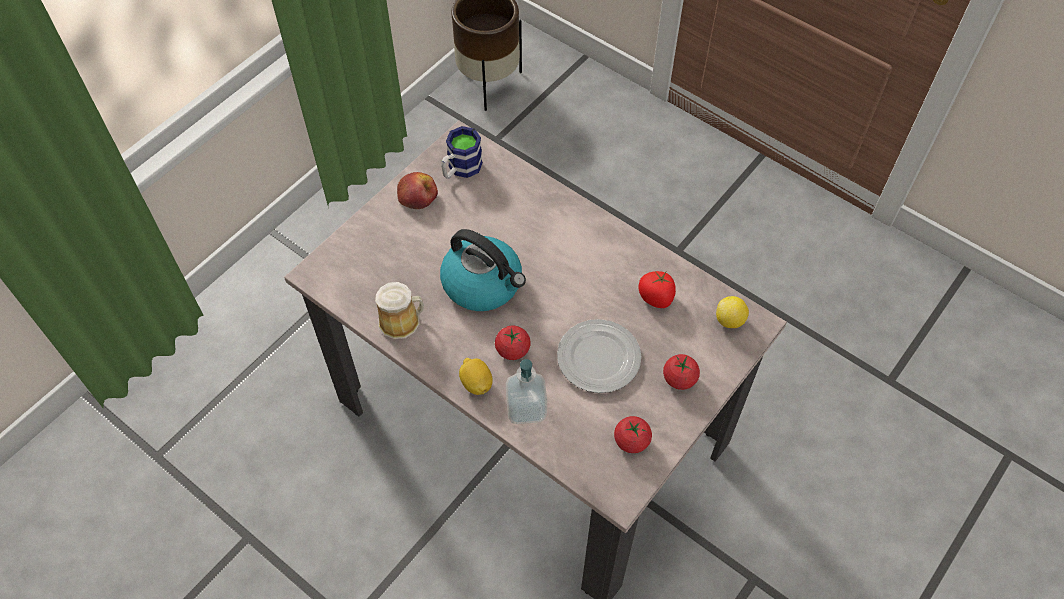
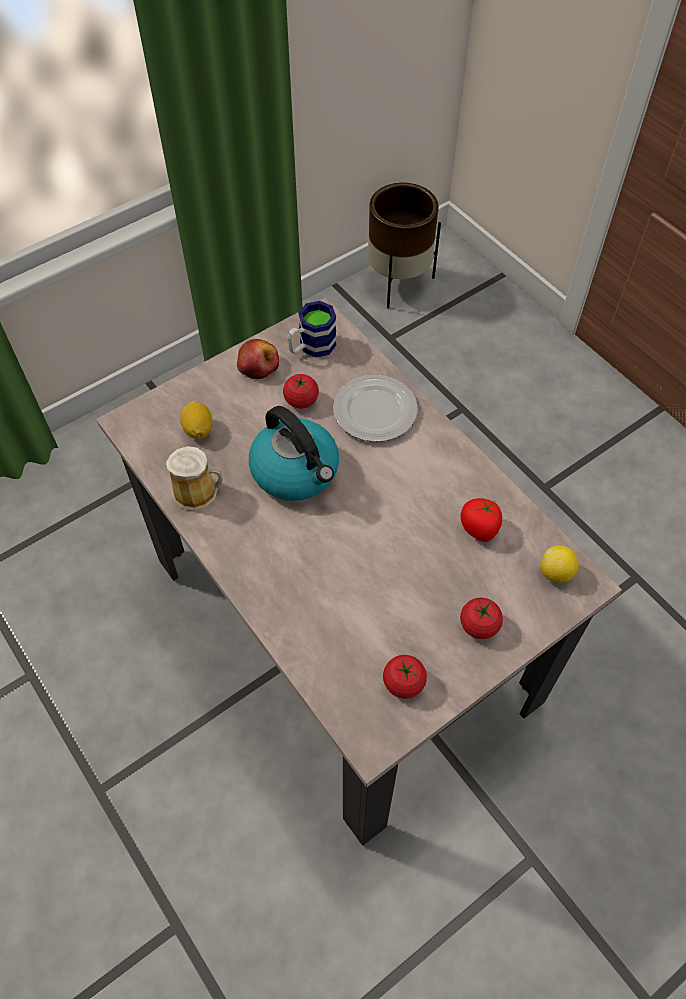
camera: 15 degrees right, 0 degrees up
(476, 383) = (254, 576): lemon -> lemon (198, 429)
(512, 350) = (304, 549): tomato -> tomato (301, 400)
(526, 408) = (298, 616): soap dispenser -> none
(599, 358) = (396, 580): plate -> plate (376, 411)

